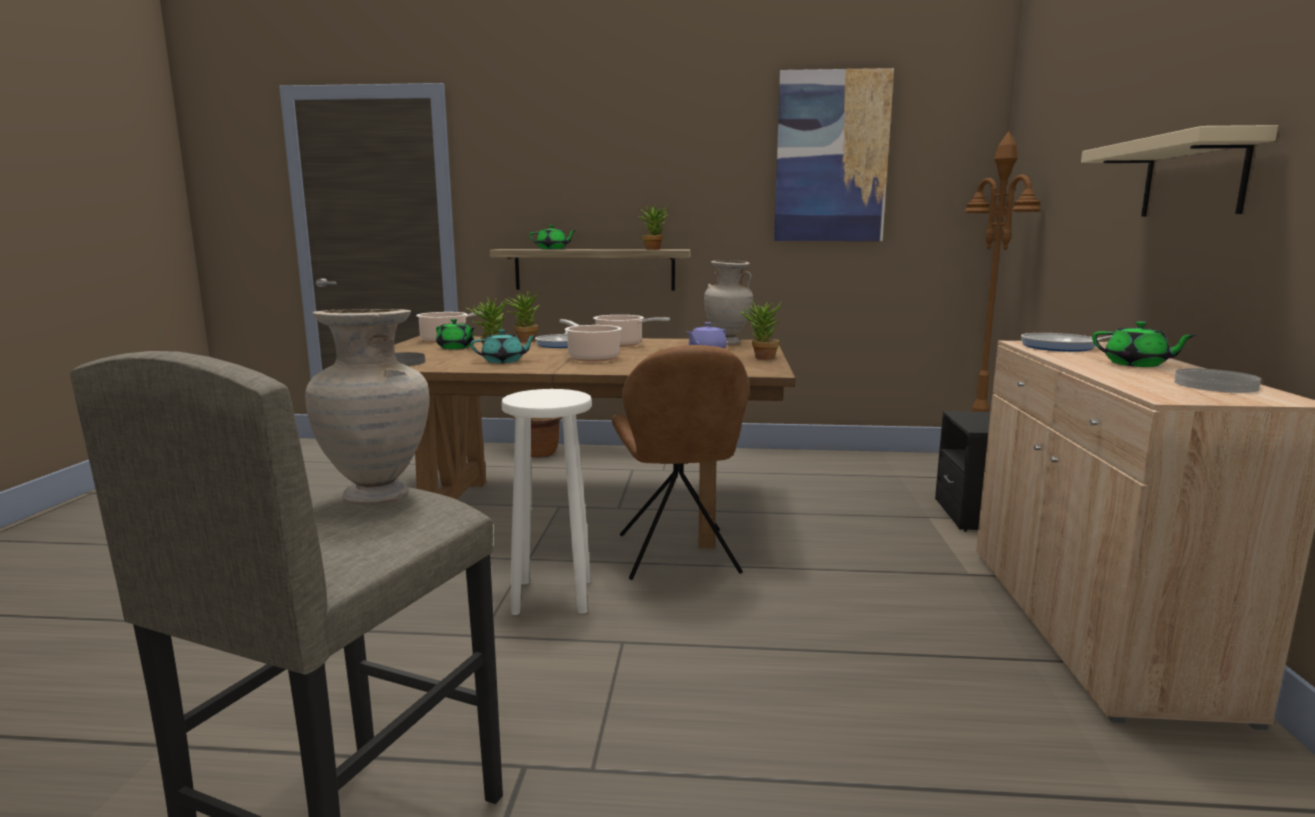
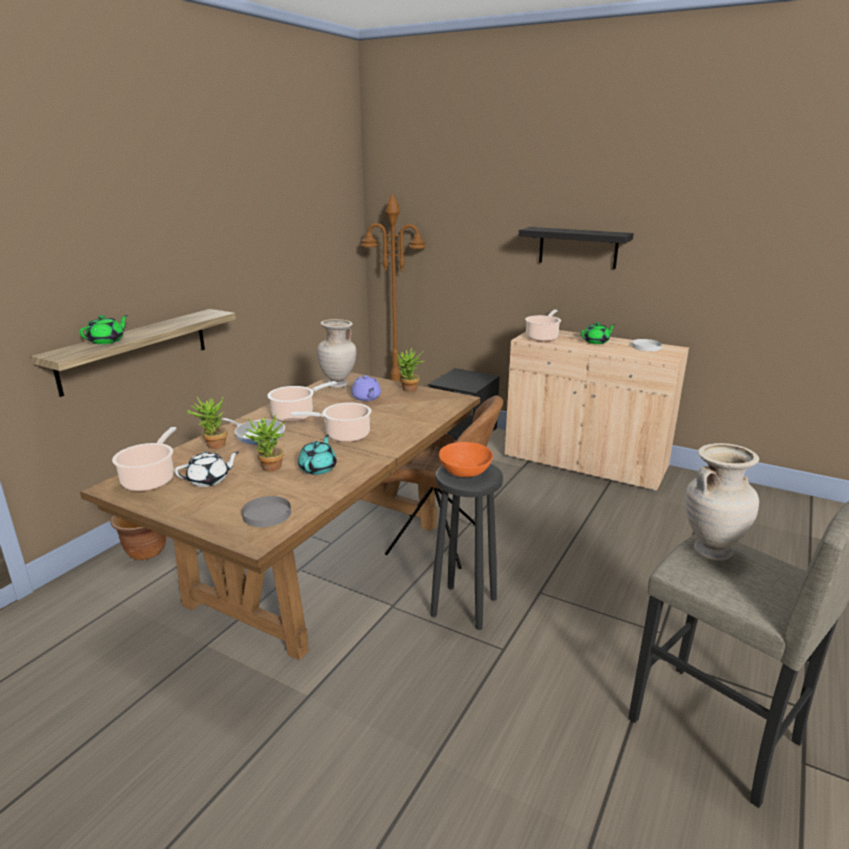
camera: 65 degrees left, 10 degrees up
(456, 348) = (209, 480): green teapot -> white teapot
(548, 395) = (465, 472): none -> orange bowl
(554, 596) = (464, 606): white stool -> black stool
(654, 249) = (196, 317): potted plant -> none
(831, 157) = (286, 213): picture -> none
(1063, 347) = (542, 337): frying pan -> cooking pot
(1193, 177) = (578, 247): beige shelf -> black shelf

